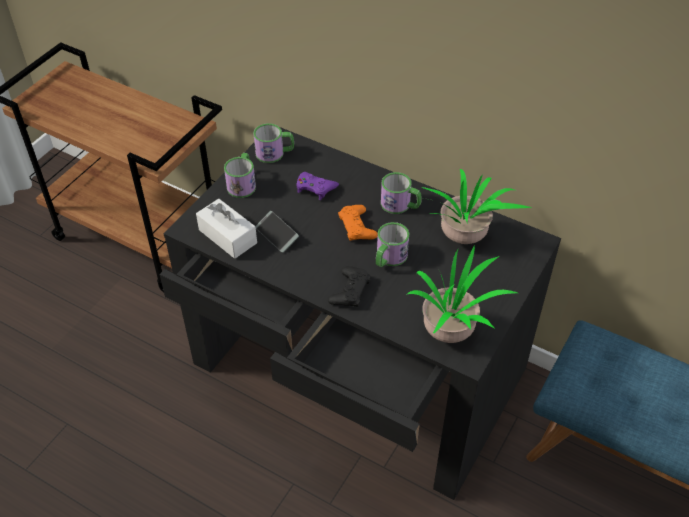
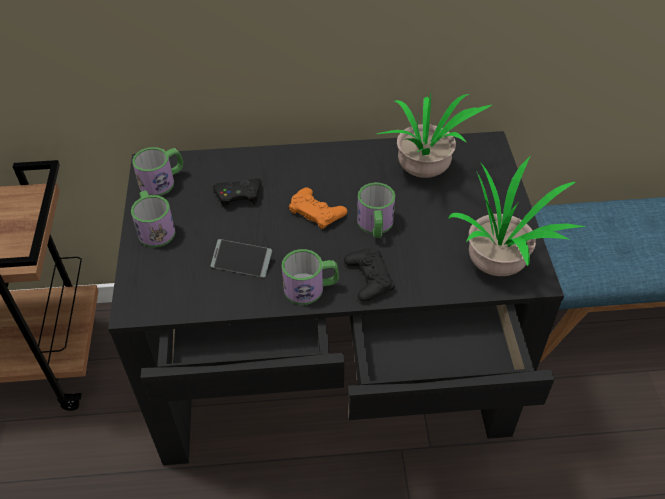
camera: 35 degrees left, 0 degrees up
(227, 236) = (188, 292): white tissue box -> none
(315, 188) = (238, 195): purple game controller -> black game controller
(400, 205) = (338, 171): mug -> mug (311, 288)

